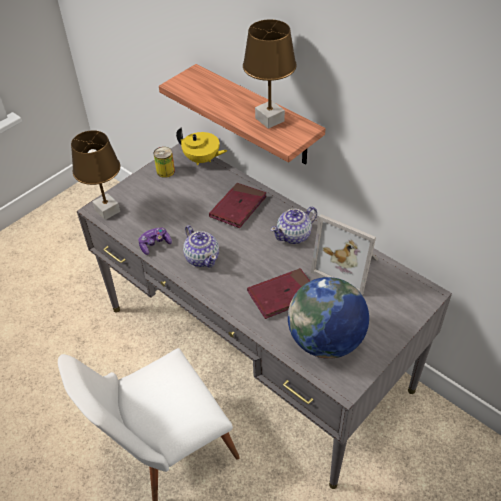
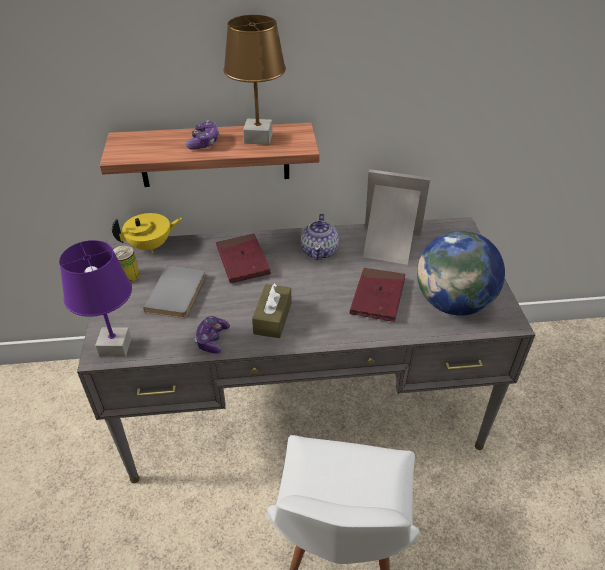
camera: 50 degrees left, 5 degrees down
(107, 210) = (114, 347): brown table lamp -> purple table lamp
(175, 202) = (179, 294): none -> grey book
(202, 257) = (272, 318): teapot -> brown tissue box
(233, 103) = (204, 142): none -> game controller
(348, 266) = (389, 245): picture frame -> picture frame turned 150 degrees counterclockwise

